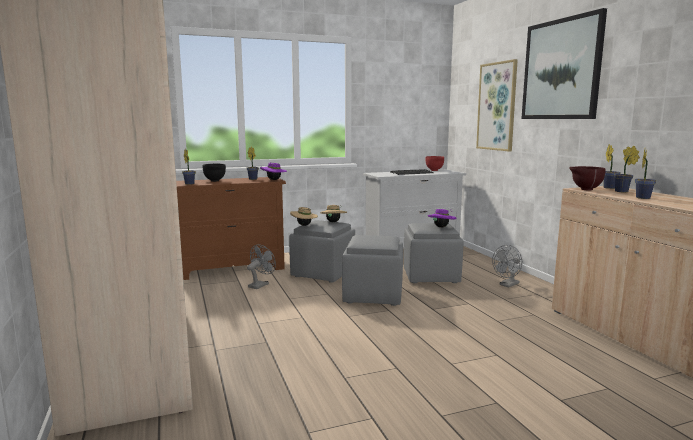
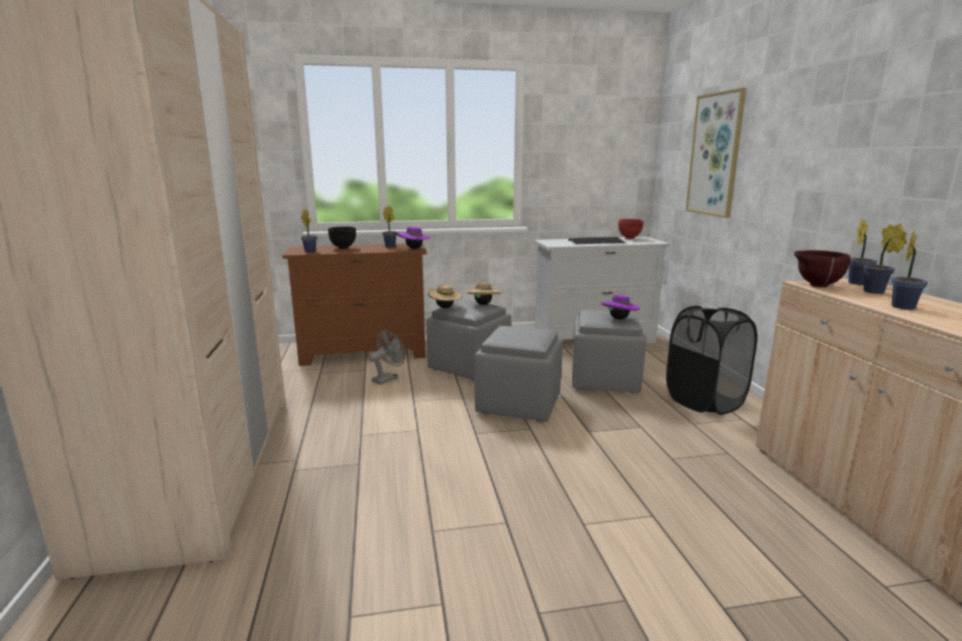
camera: 10 degrees right, 5 degrees up
(507, 285) = (704, 401): grey fan -> black laundry basket
(561, 69) = (805, 102): picture -> none

